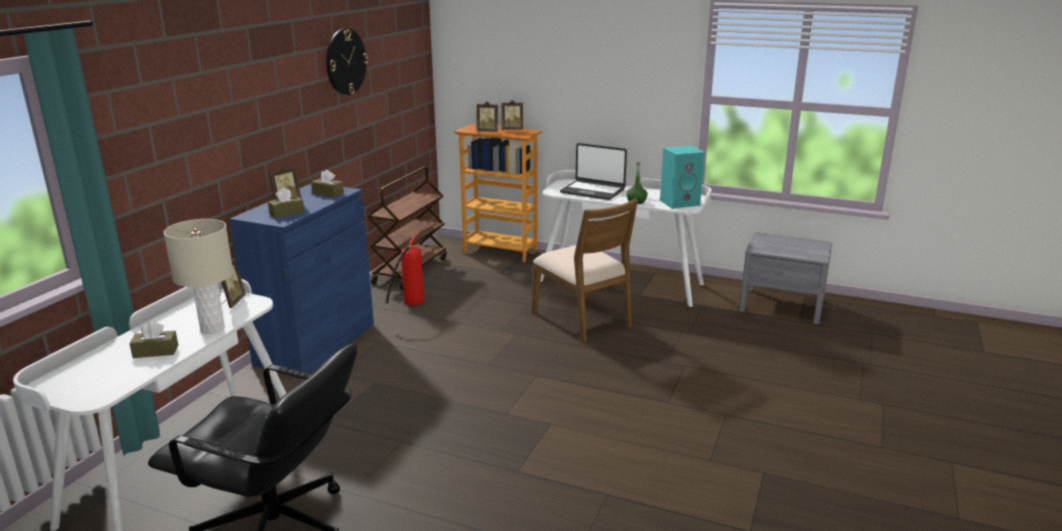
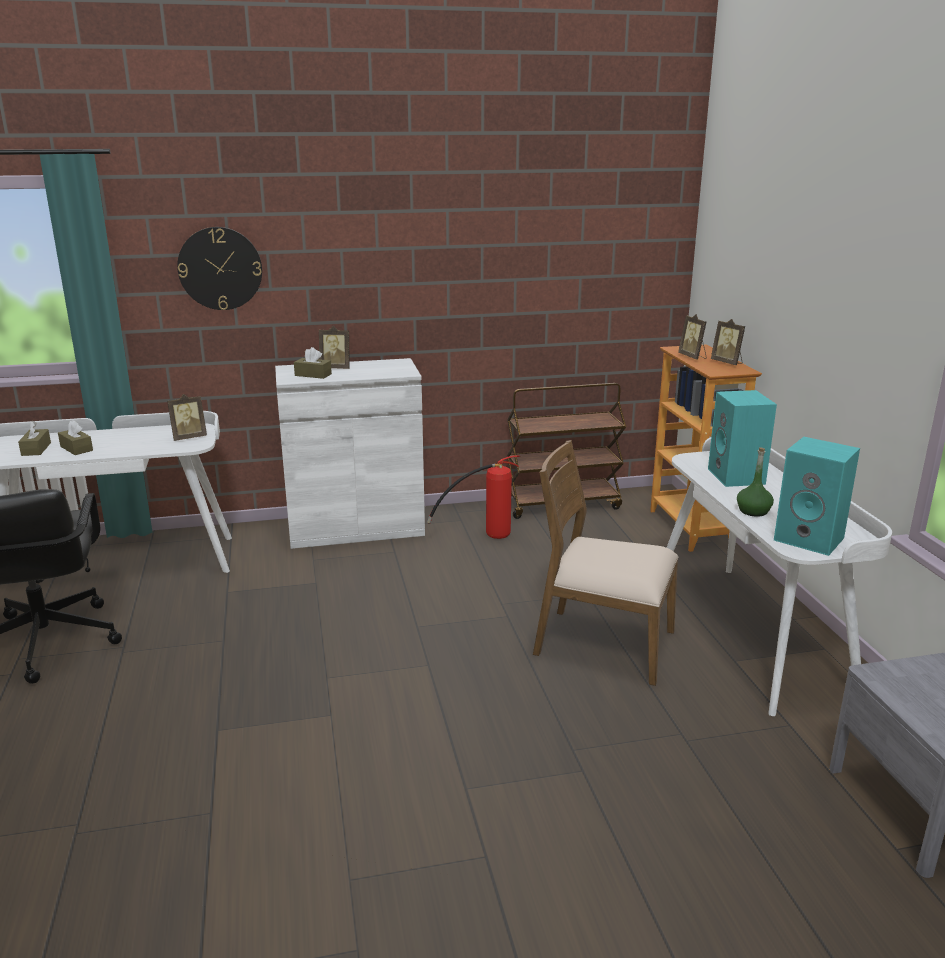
camera: 55 degrees right, 0 degrees up
(213, 328) = (132, 449): beige table lamp -> none
(316, 344) = (355, 528): blue cabinet -> white cabinet
(328, 193) = (388, 370): brown tissue box -> brown tissue box (36, 449)
(345, 61) = (499, 230): wall clock -> wall clock (220, 268)
(583, 319) = (603, 643): brown chair -> brown chair turned 90 degrees clockwise
(593, 191) = (737, 477): laptop -> turquoise speaker

